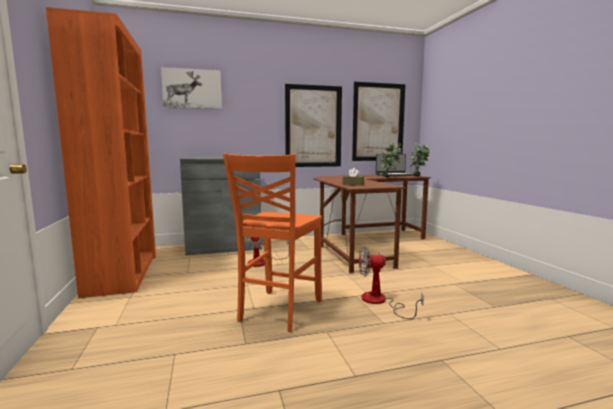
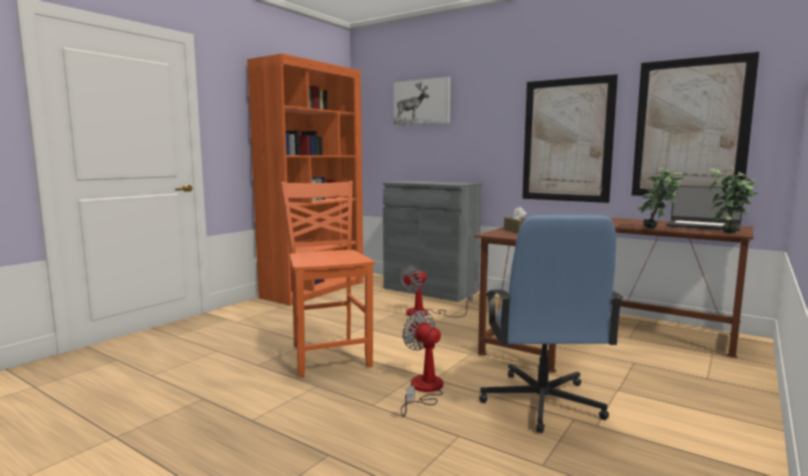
camera: 50 degrees right, 0 degrees up
(278, 311) = (329, 355): orange chair -> orange chair turned 90 degrees clockwise
(430, 283) = (541, 402): none -> blue office chair

